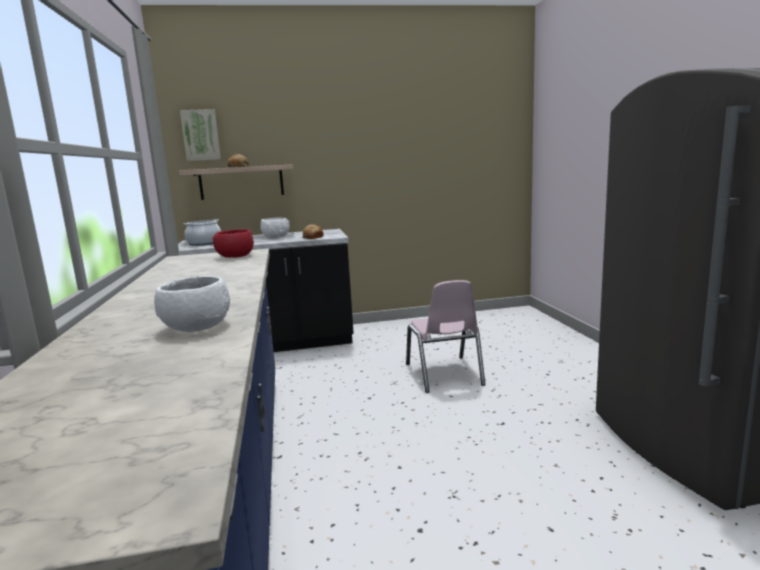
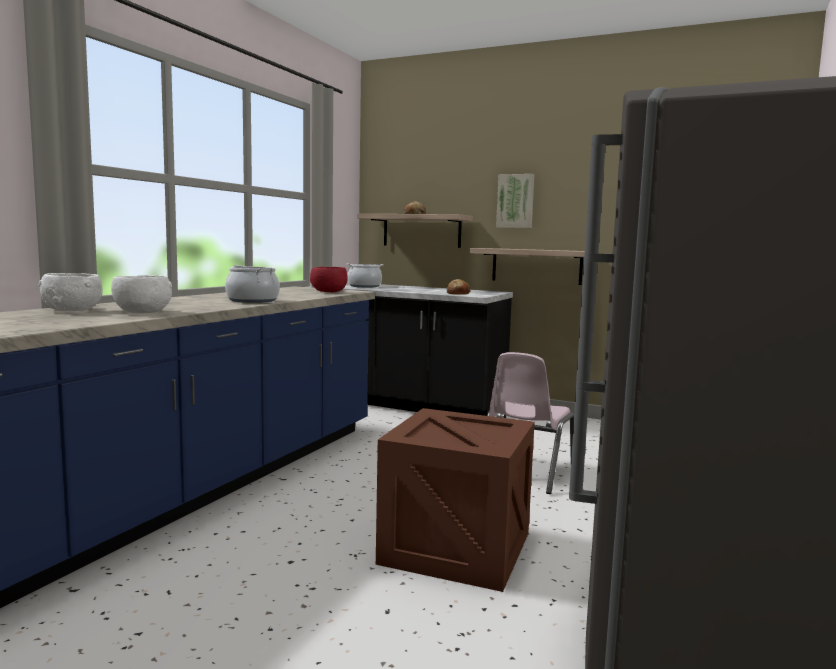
camera: 35 degrees right, 5 degrees down
(201, 135) = (392, 182): picture -> picture (515, 201)
(225, 282) = (252, 300): none -> cooking pot
(276, 237) = (431, 290): white bowl -> white bowl (74, 310)
(355, 204) = (536, 266): none -> shelf
(503, 453) = (456, 548): none -> crate

